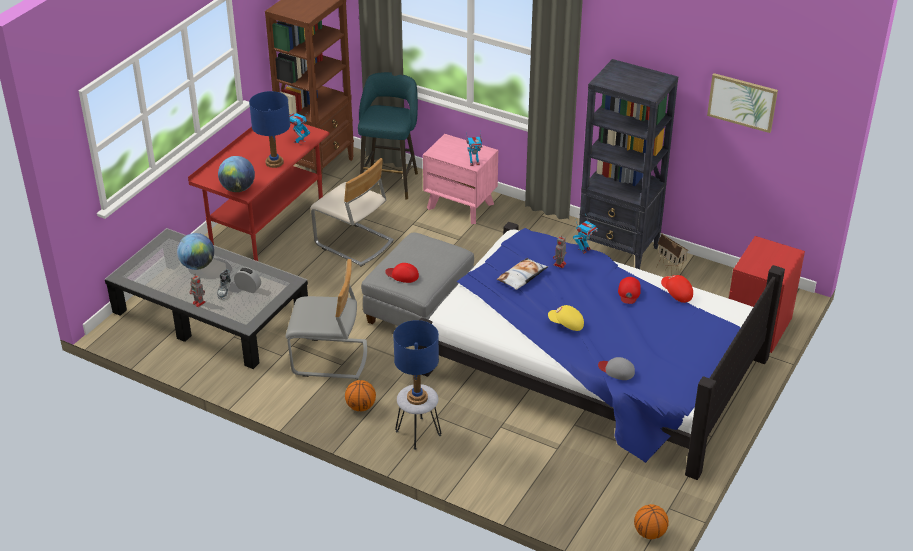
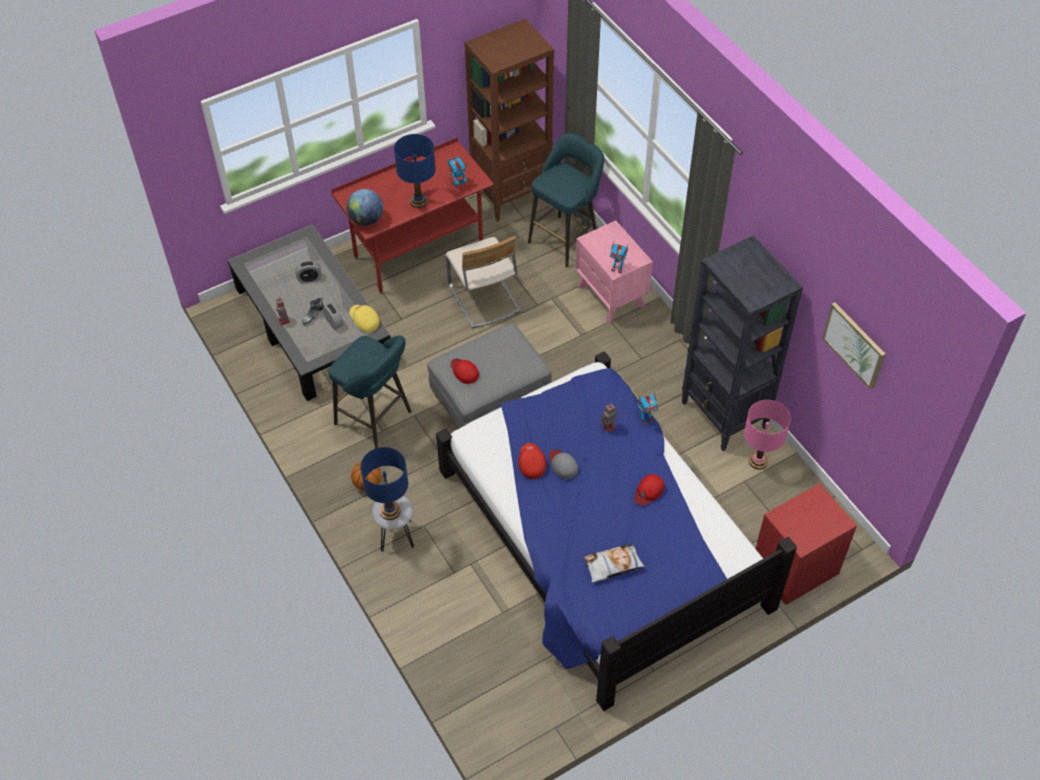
camera: 30 degrees right, 15 degrees up
(197, 265) = (309, 278): globe -> alarm clock
(329, 359) = (376, 420): grey chair -> turquoise stool
(522, 277) = (563, 426): pillow -> pillow (613, 565)
(566, 324) = (561, 500): yellow cap -> yellow cap (364, 322)
(616, 370) = (568, 575): grey cap -> grey cap (562, 465)
(649, 533) = (518, 744): basketball -> none
(670, 271) = (758, 461): toy house -> pink table lamp
(676, 293) = (695, 512): red cap -> red cap (531, 464)

